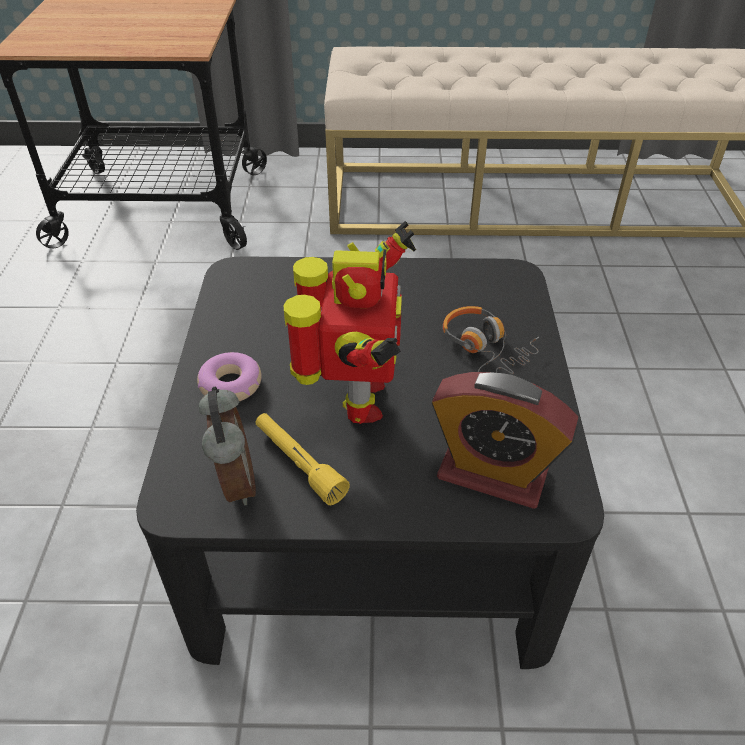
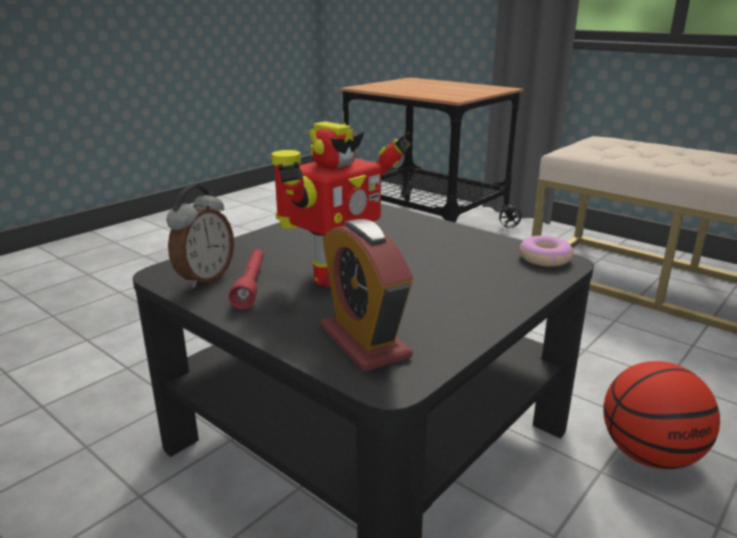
camera: 40 degrees right, 20 degrees down
(231, 385) = (274, 243): donut -> donut (545, 258)
(299, 464) = (251, 285): yellow flashlight -> red flashlight
(484, 349) = (470, 286): headphones -> none
(581, 397) = (649, 455): none -> basketball

